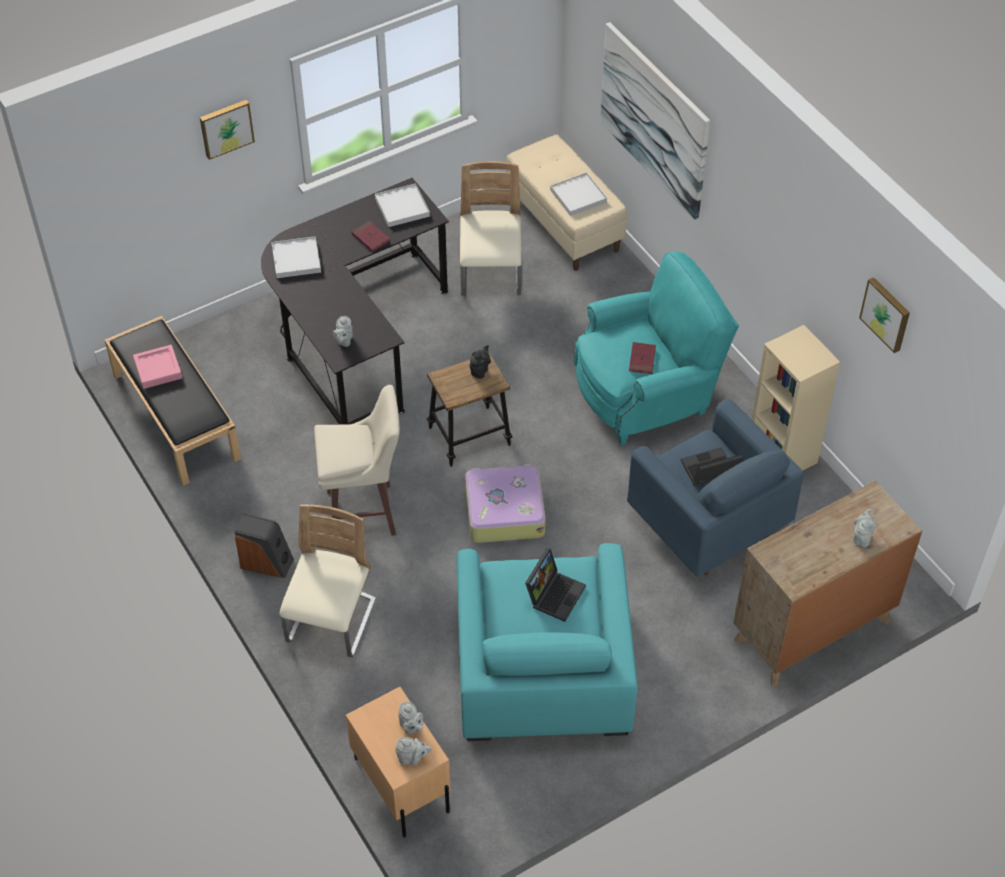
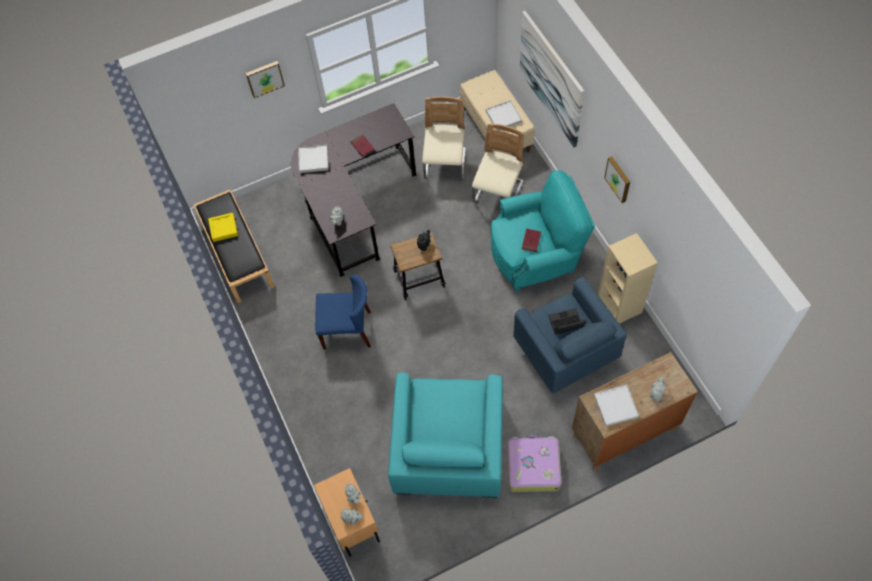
camera: 10 degrees right, 10 degrees up
(158, 369) = (223, 228): pink tray -> yellow tray
(267, 562) = (284, 360): speaker -> none
(331, 622) = (320, 405): beige chair -> beige chair (498, 192)
(364, 513) = (347, 330): beige stool -> blue chair
(402, 207) = (385, 125): white tray -> white tray (615, 406)
(504, 511) = (435, 334): suitcase -> suitcase (532, 466)
(554, 593) = (456, 406): laptop -> none
(886, 313) = (688, 244): picture -> picture (618, 179)

